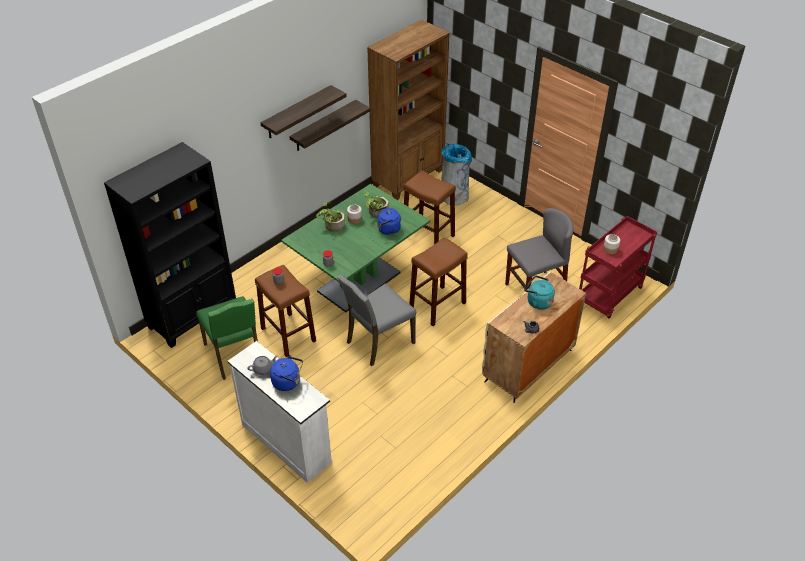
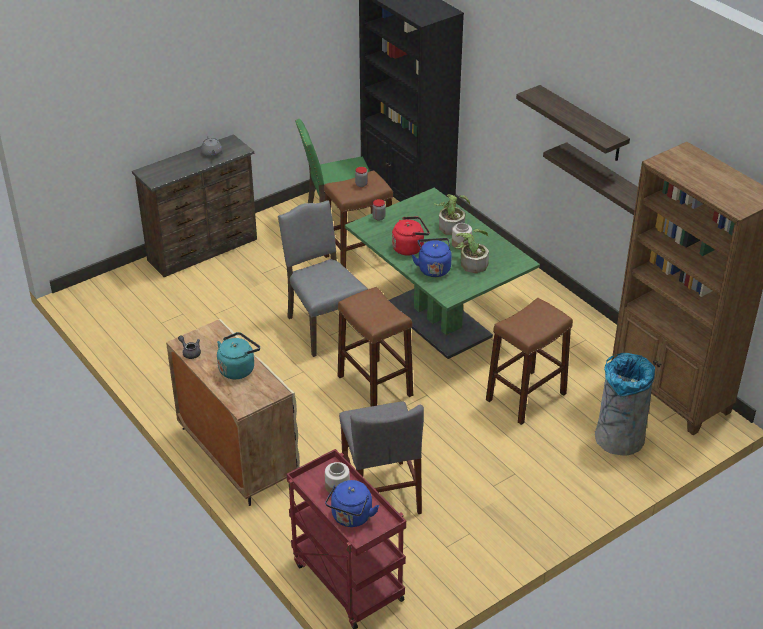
camera: 100 degrees right, 5 degrees down
(286, 442) = (204, 250): white dresser -> brown dresser
(288, 382) = (186, 166): blue kettle -> blue kettle (351, 518)
(365, 243) = (409, 247): none -> red kettle

